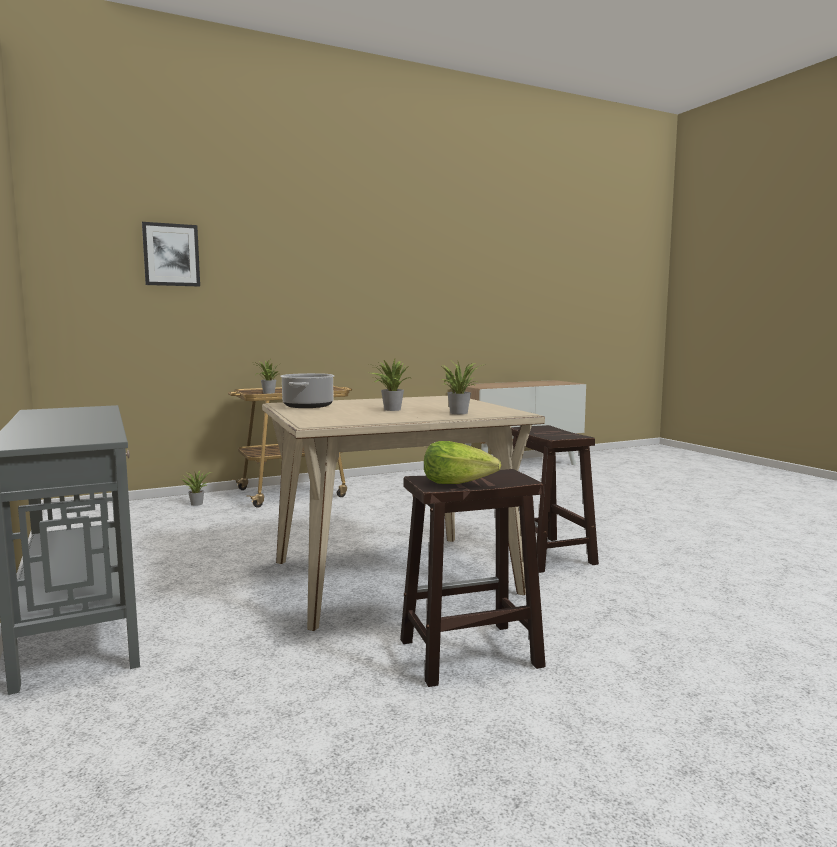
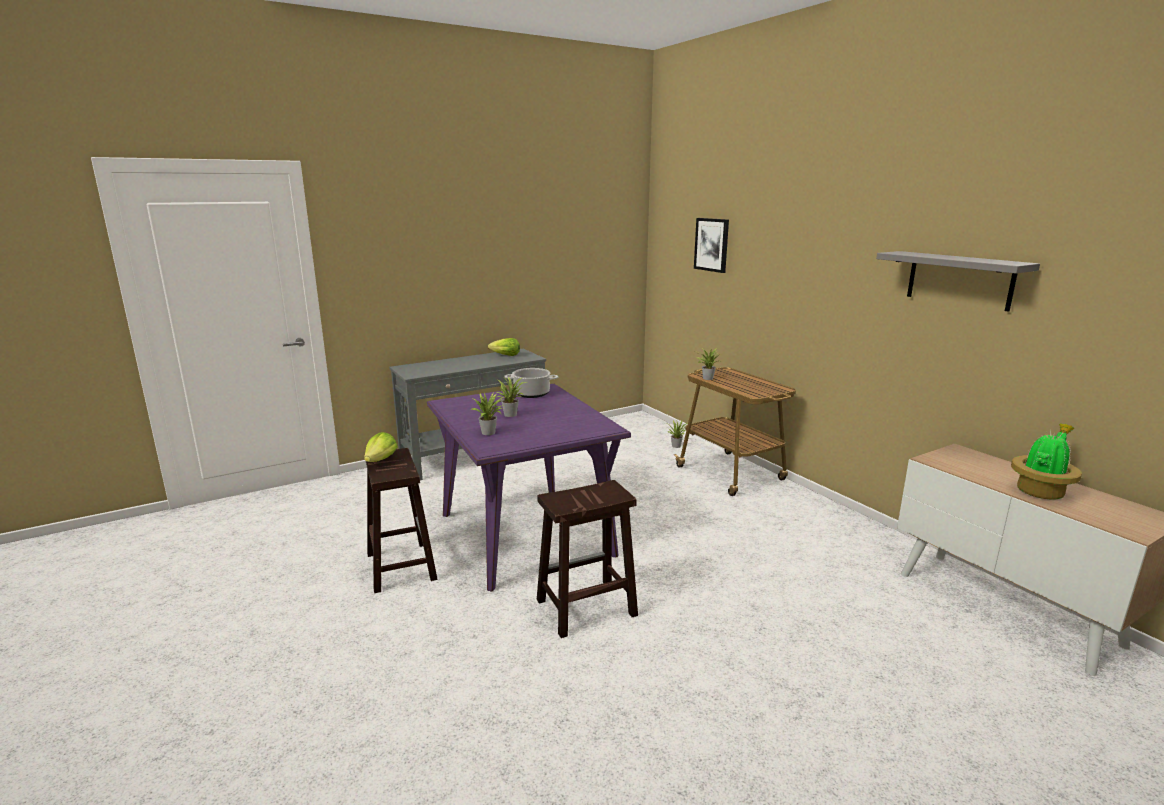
camera: 85 degrees right, 10 degrees up
(56, 413) = (505, 355): none -> lettuce
(393, 577) = (525, 534): beige dining table -> purple dining table
(435, 273) = (959, 280): none -> grey shelf
(527, 384) = (1040, 491): none -> potted plant

